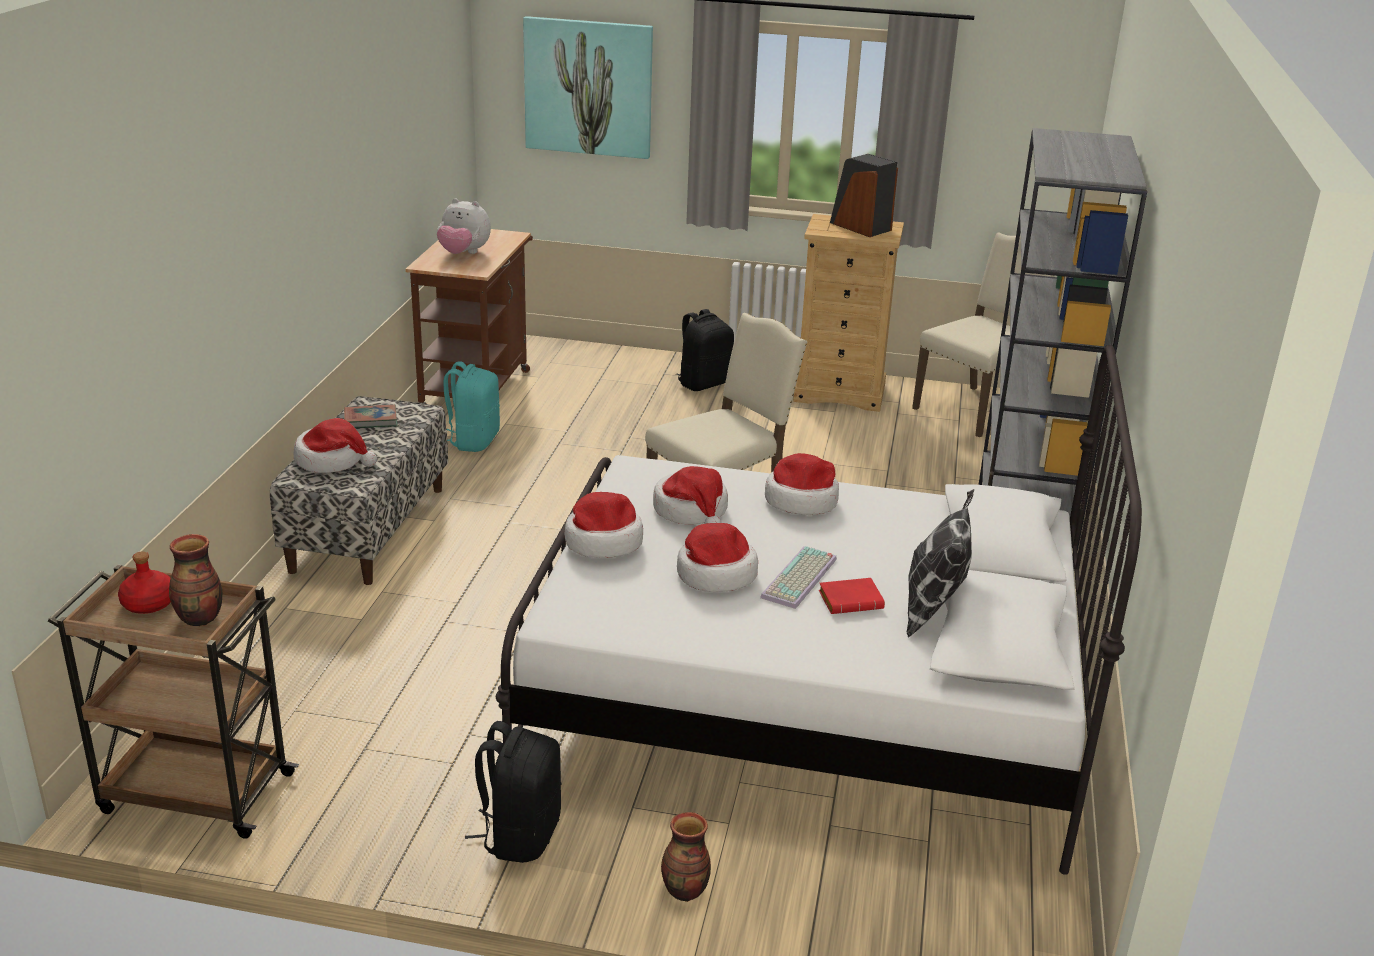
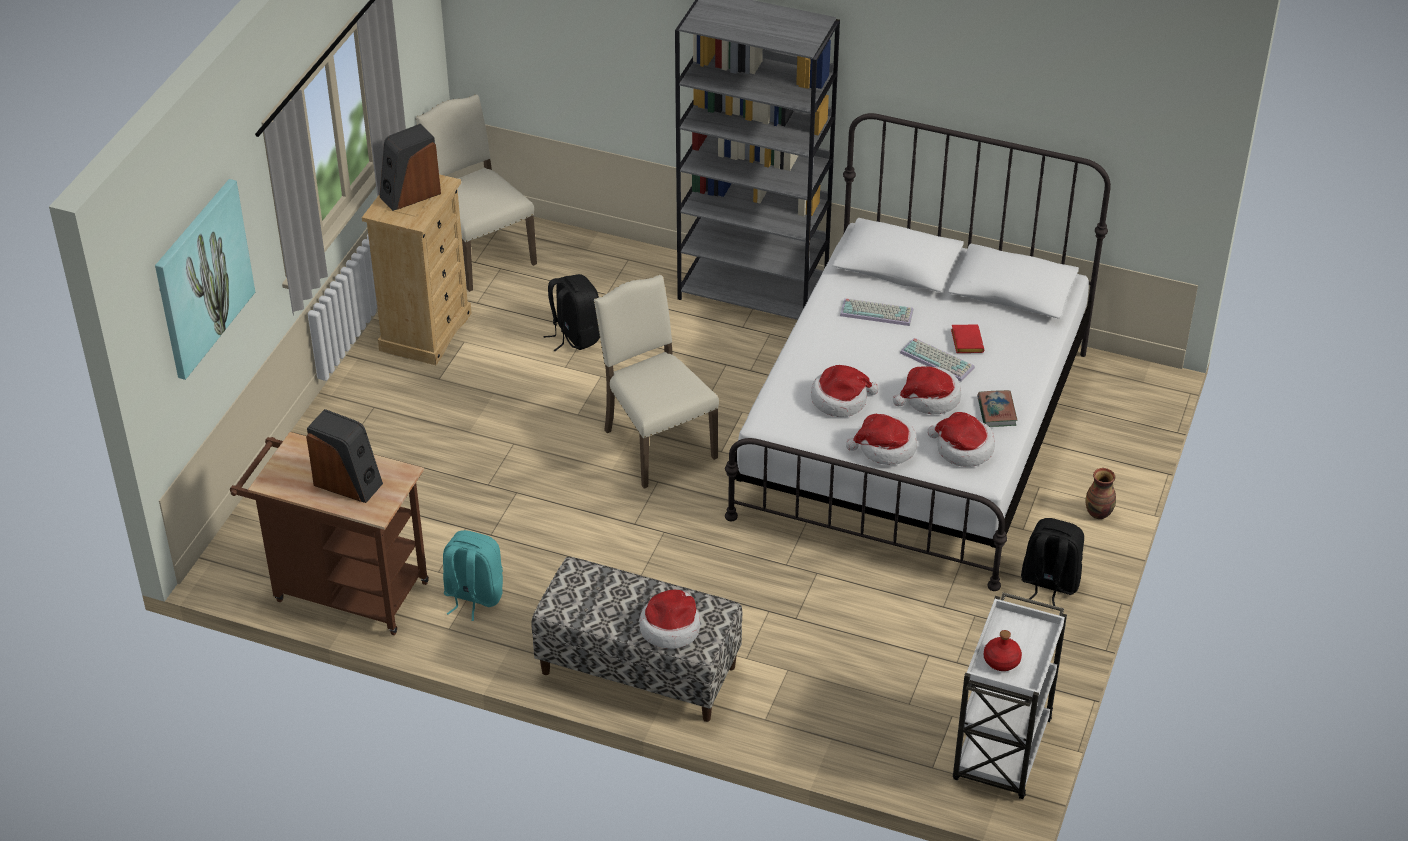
camera: 80 degrees left, 15 degrees up
(193, 792) = (1001, 752): brown cart -> white cart
(200, 618) = (1020, 632): vase -> none
(370, 420) = (591, 604): book -> book (996, 411)
(463, 254) = (348, 483): plush toy -> speaker
(704, 383) = (378, 420): black backpack -> black backpack (574, 336)
(801, 500) = (829, 343): hat -> hat (963, 449)
(881, 532) = (877, 312): none -> keyboard
(933, 609) = (977, 308): pillow -> none

